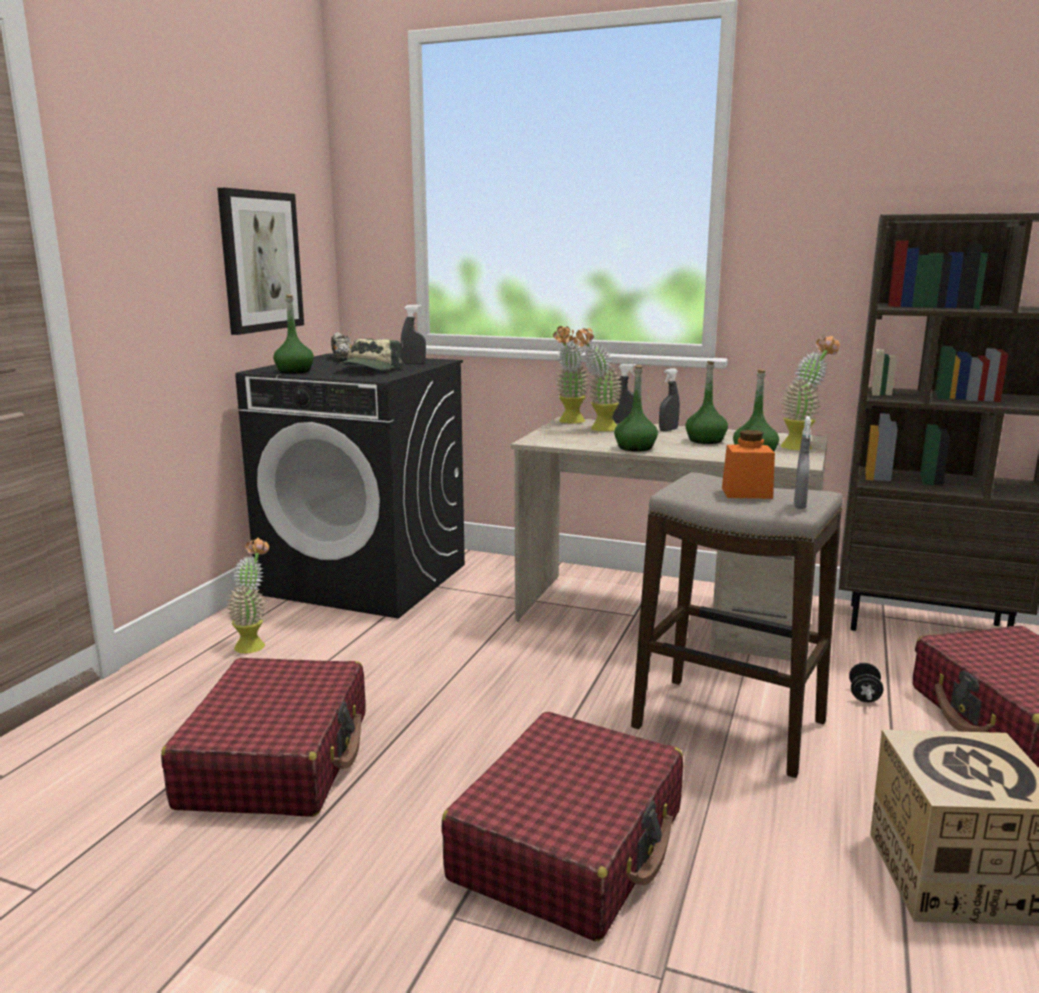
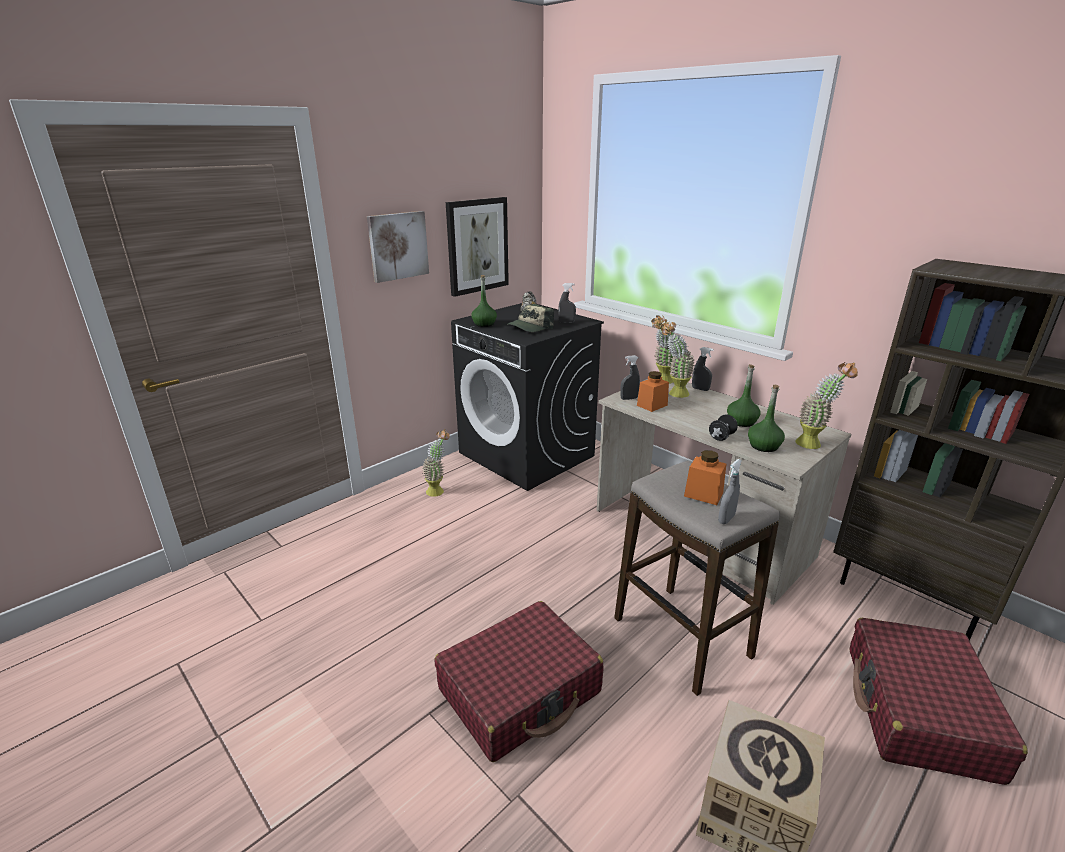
camera: 25 degrees right, 10 degrees up
(156, 244) = (398, 246): none -> picture
(277, 759) = (405, 576): red suitcase -> none
(585, 440) = (652, 405): none -> orange jar
(635, 448) = (680, 421): green bottle -> none
(668, 430) = (725, 403): grey spray bottle -> grey spray bottle (629, 398)
(864, 695) = (803, 645): black dumbbell -> black dumbbell (721, 437)

